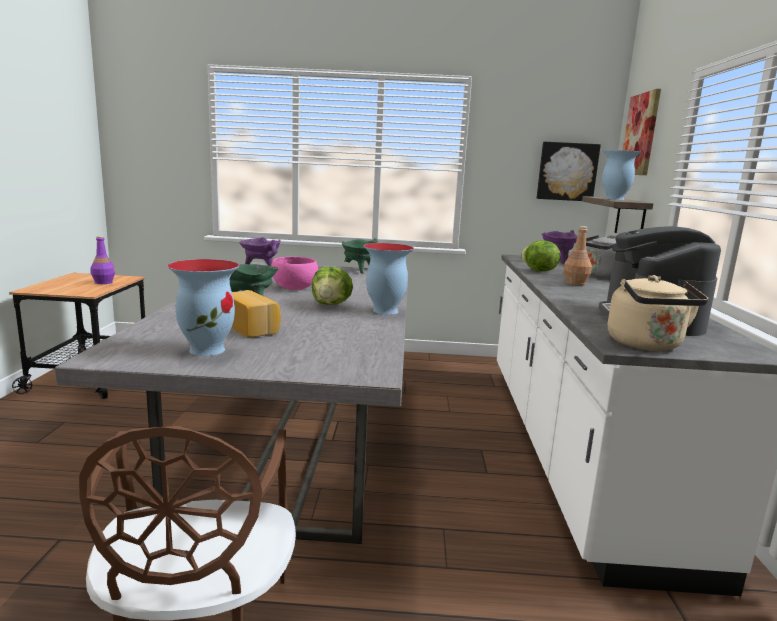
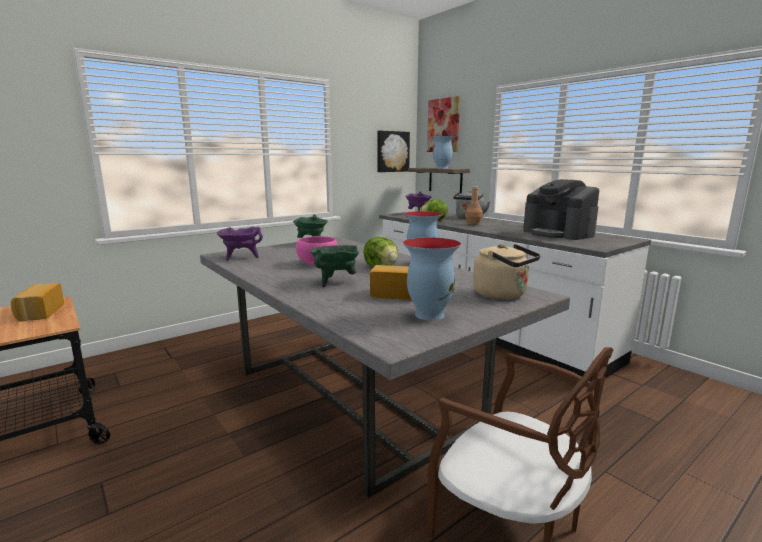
camera: 40 degrees left, 0 degrees up
(103, 282) = (39, 313): purple bottle -> bread
(647, 345) = (600, 244): beige kettle -> beige kettle (503, 295)

